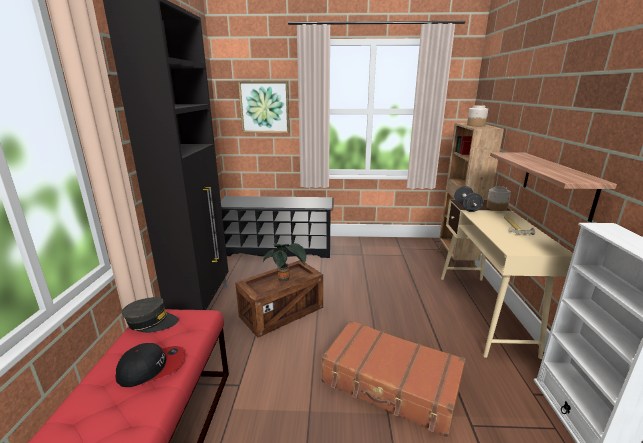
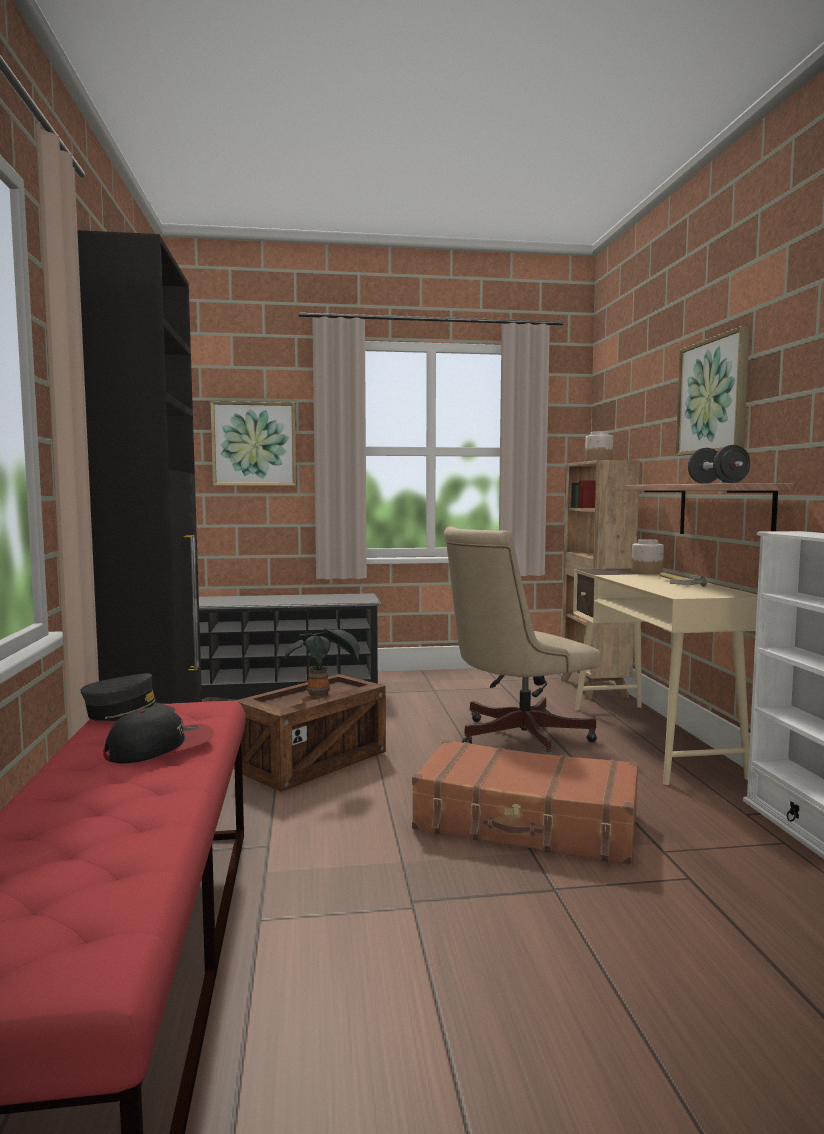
camera: 10 degrees left, 15 degrees down
(399, 302) = (514, 738): none -> beige office chair
(466, 207) = (602, 573): black dumbbell -> black dumbbell (717, 483)
(565, 97) = (713, 396): none -> picture

